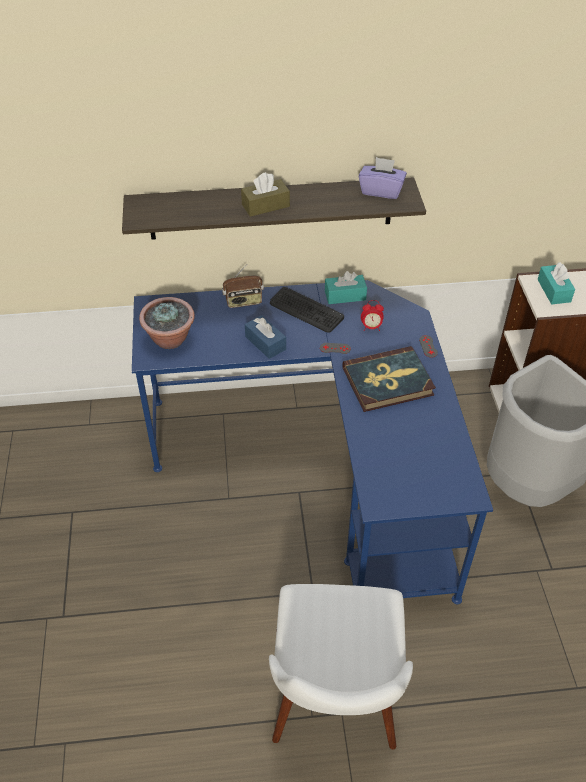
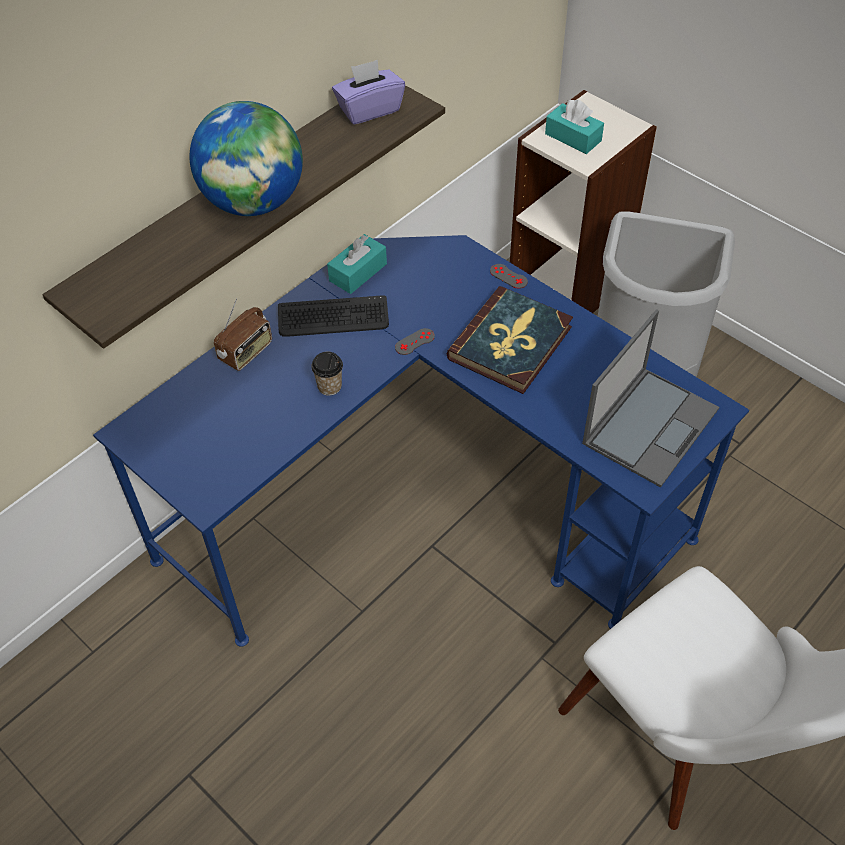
camera: 40 degrees left, 5 degrees up
(170, 339) = (208, 458): potted plant -> none
(265, 205) = (254, 202): brown tissue box -> globe
(265, 343) = (329, 386): blue tissue box -> cup
(371, 327) = (427, 292): alarm clock -> none
(419, 476) = (651, 425): none -> laptop

